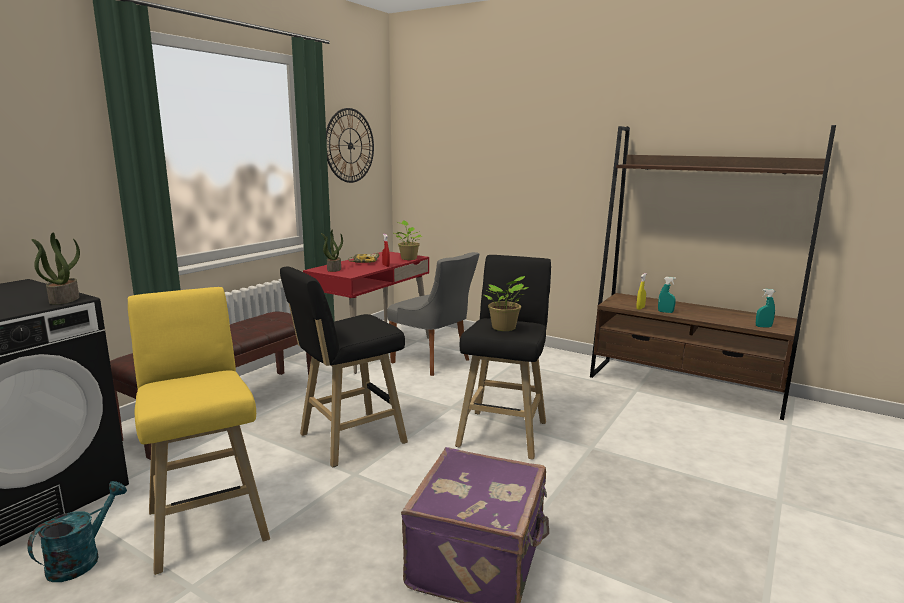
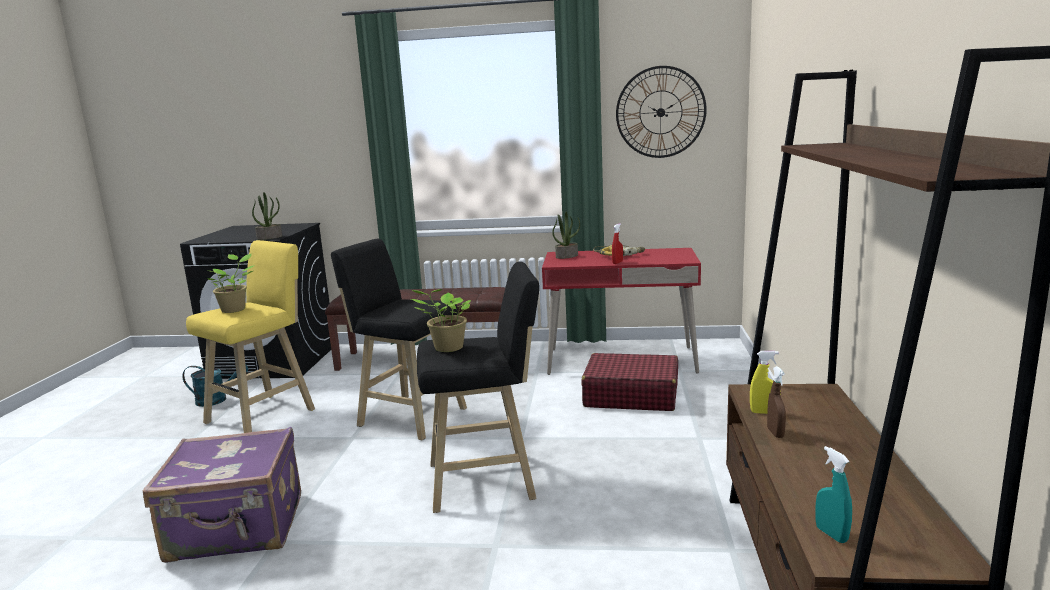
camera: 65 degrees right, 0 degrees up
(408, 258) = (670, 260): potted plant -> potted plant (235, 309)
(433, 361) = (630, 395): grey chair -> red suitcase
(665, 312) = (775, 433): turquoise spray bottle -> brown spray bottle

